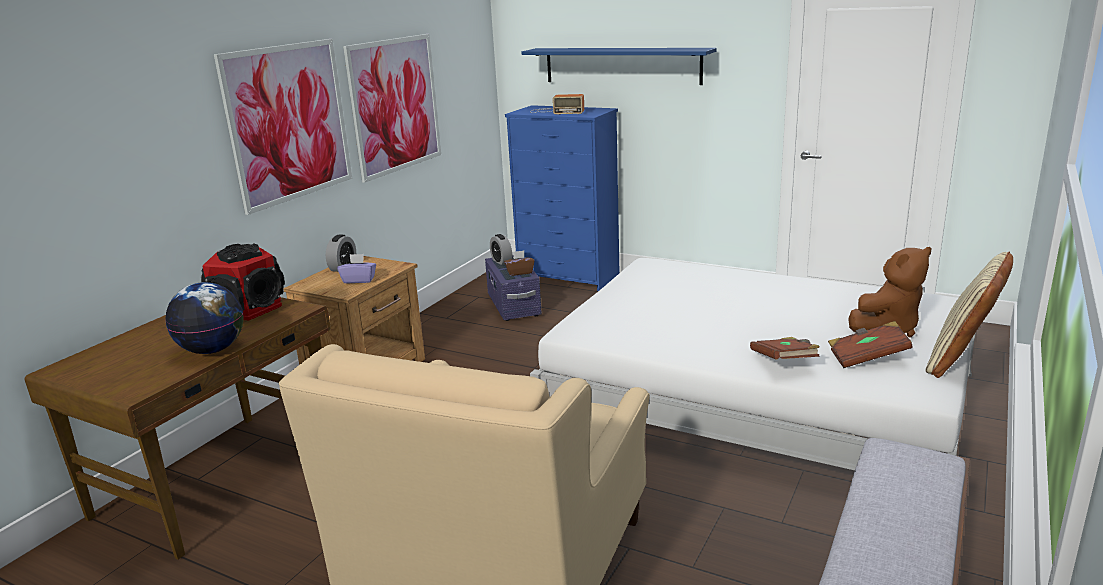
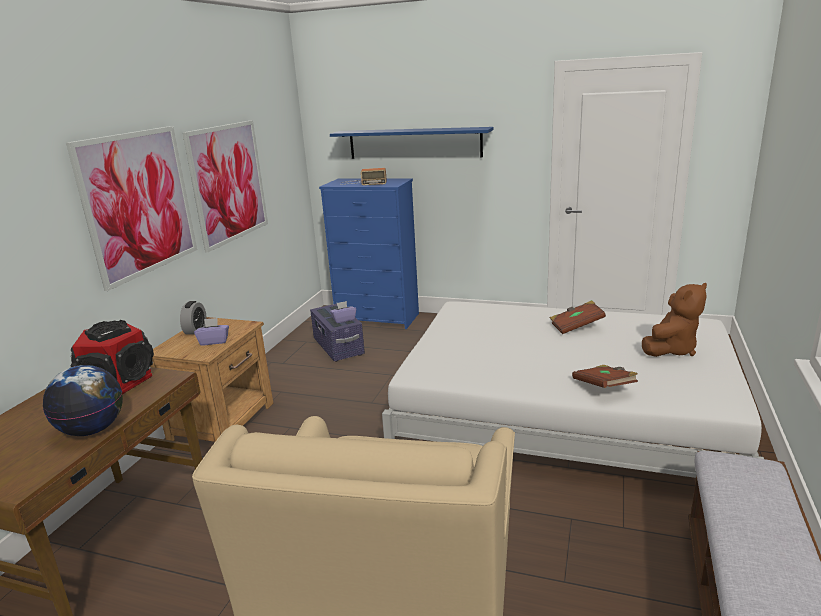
camera: 10 degrees left, 0 degrees up
(501, 261) = (325, 310): alarm clock -> none
(519, 272) = (343, 319): brown tissue box -> purple tissue box
(867, 358) = (669, 378): brown book -> brown book (576, 326)
(962, 361) = (741, 374): beige pillow -> none

